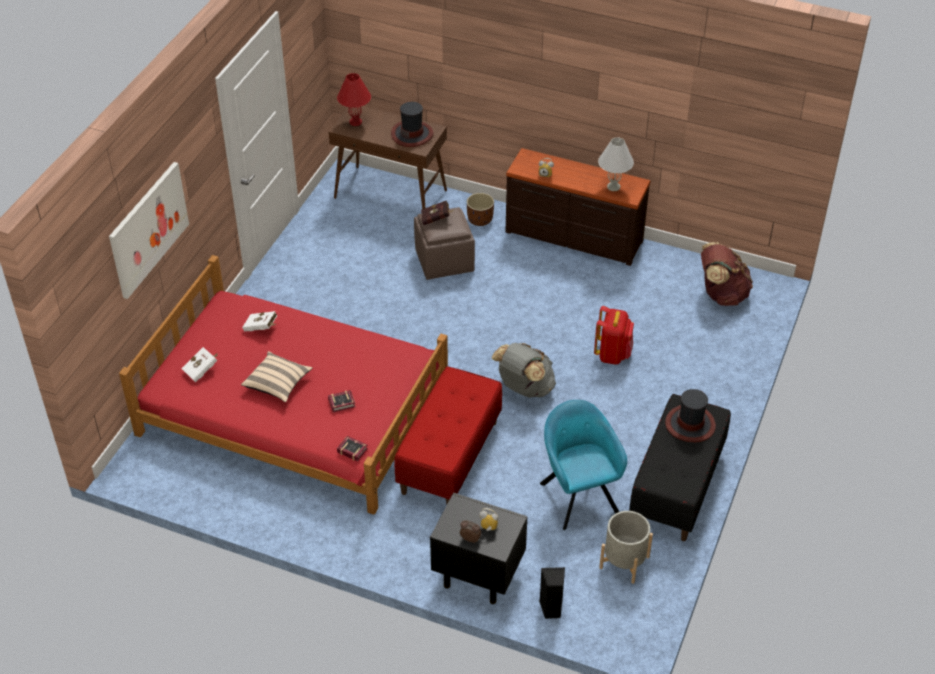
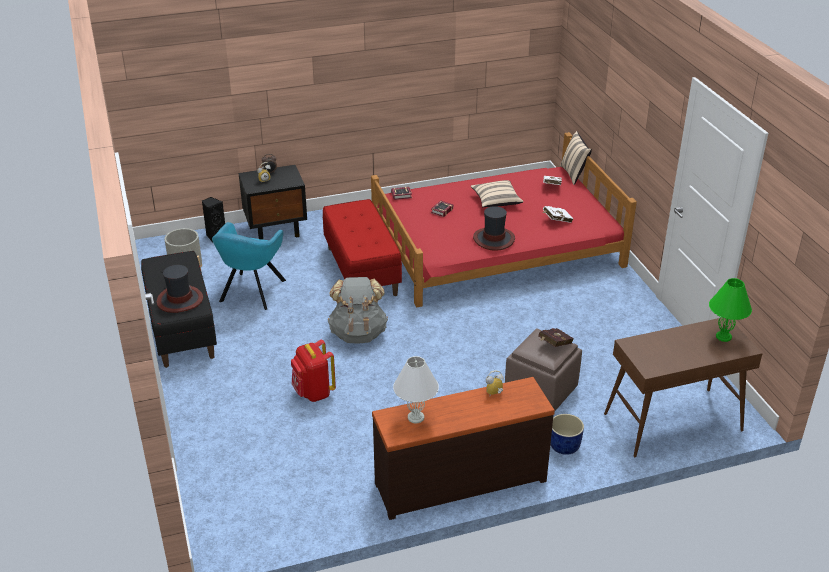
camera: 140 degrees right, 10 degrees down
(148, 229) = (615, 84): picture -> none
(152, 376) = (574, 174): none -> beige pillow
(355, 122) = (723, 337): red table lamp -> green table lamp
(412, 134) = (660, 353): hat -> hat (494, 239)
(480, 219) = (564, 446): brown planter -> blue planter
(578, 495) = (251, 292): turquoise armchair -> turquoise armchair turned 75 degrees clockwise
(721, 294) = (258, 504): brown backpack -> none

